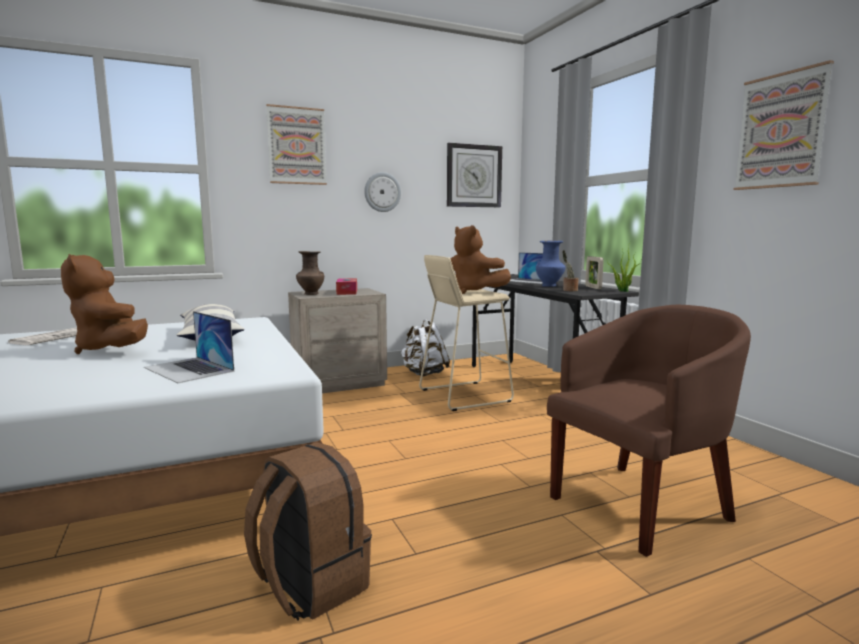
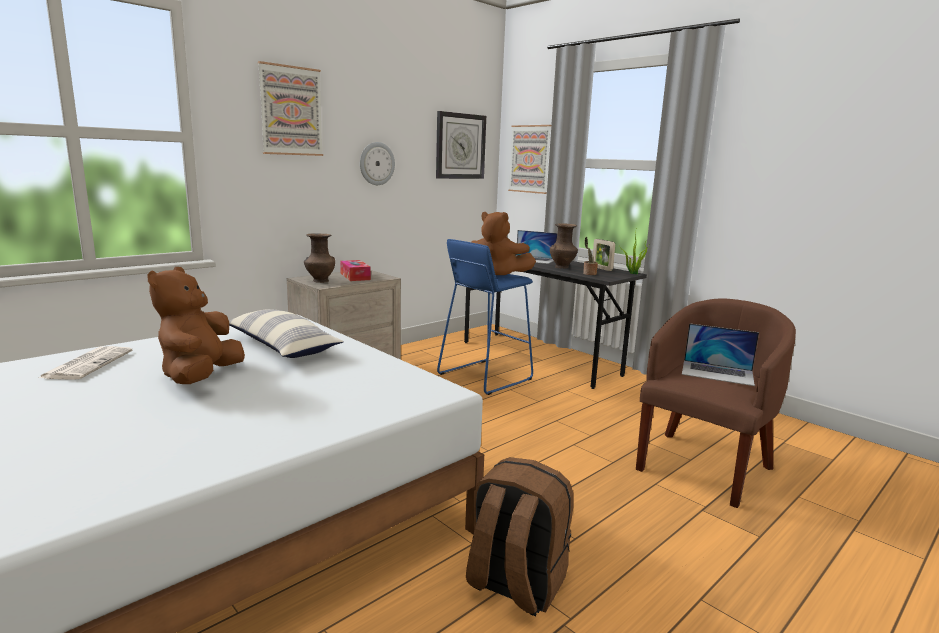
camera: 20 degrees left, 5 degrees up
(111, 350) = (201, 377): brown plush toy -> brown plush toy turned 60 degrees clockwise
(189, 369) = (340, 397): laptop -> laptop (717, 373)
(424, 373) = (425, 355): white backpack -> none
(464, 395) = (484, 376): beige stool -> blue stool
(550, 286) = (562, 267): blue vase -> brown vase
(781, 131) = (778, 146): picture -> picture (530, 159)

